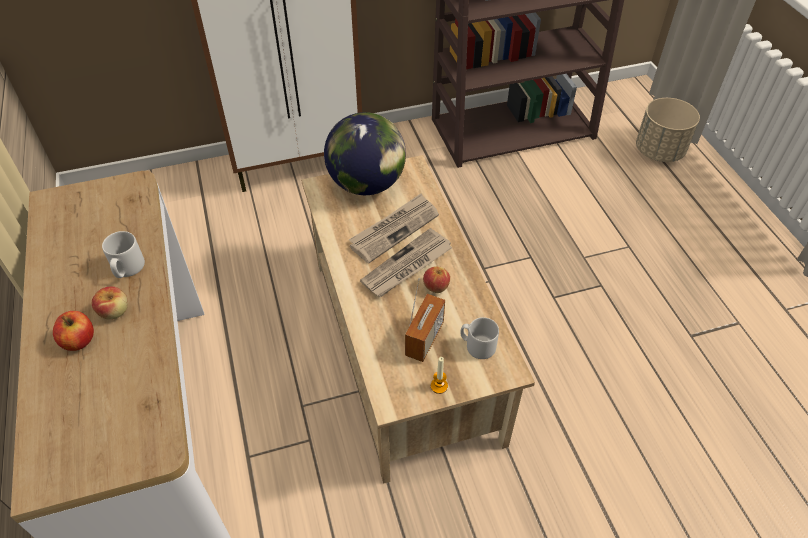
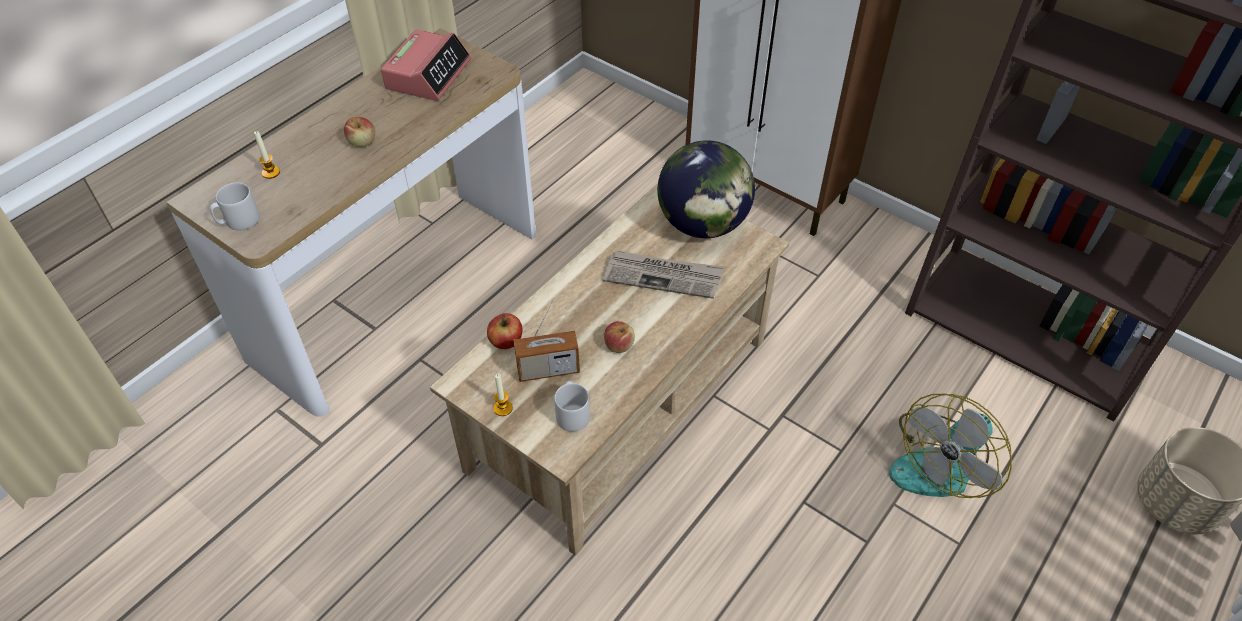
camera: 55 degrees right, 0 degrees up
(74, 400) = (271, 172): none -> candle
(79, 340) = (323, 142): apple -> apple (506, 341)
(81, 227) = (428, 74): none -> alarm clock
(127, 269) = (407, 122): grey mug -> grey mug (238, 221)
(407, 266) = (625, 310): newspaper -> none
(572, 220) = (941, 463): none -> fan

